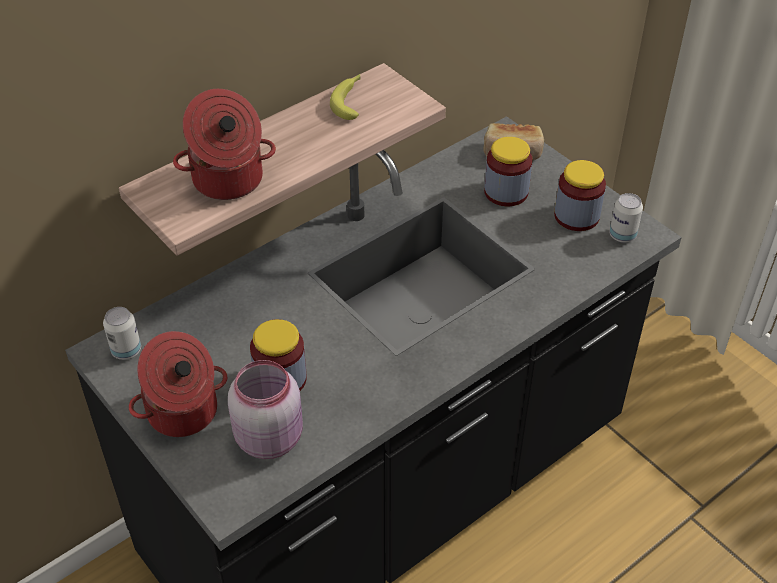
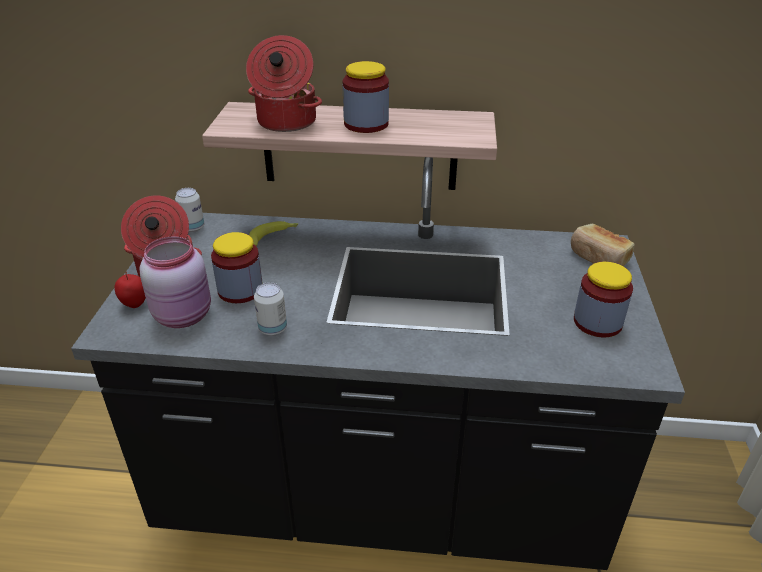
camera: 45 degrees right, 10 degrees down
(207, 463) = (134, 305): none -> apple
(350, 100) = (433, 119): banana -> banana (273, 237)
(506, 192) = (557, 277): jar -> jar (366, 124)
(622, 236) = (622, 358): can -> can (273, 329)

